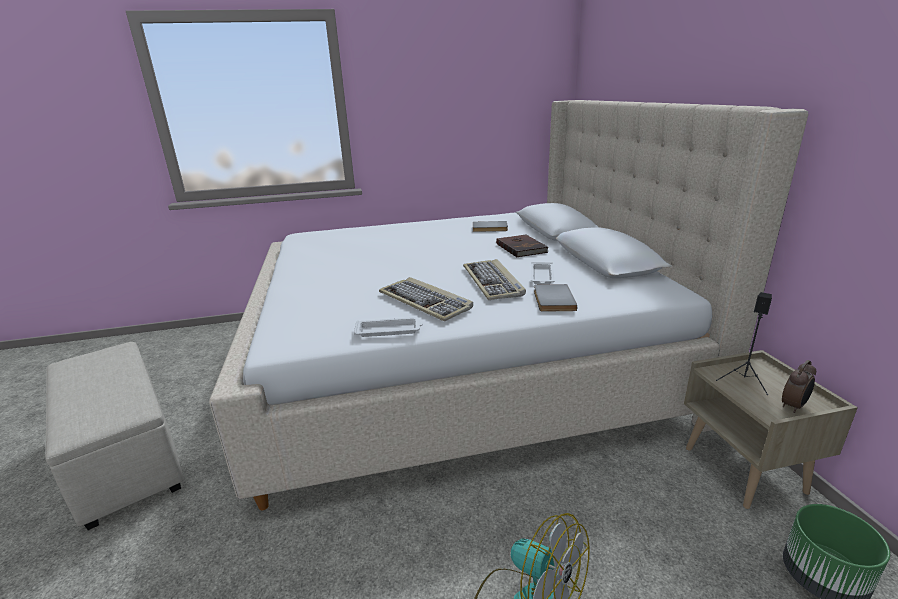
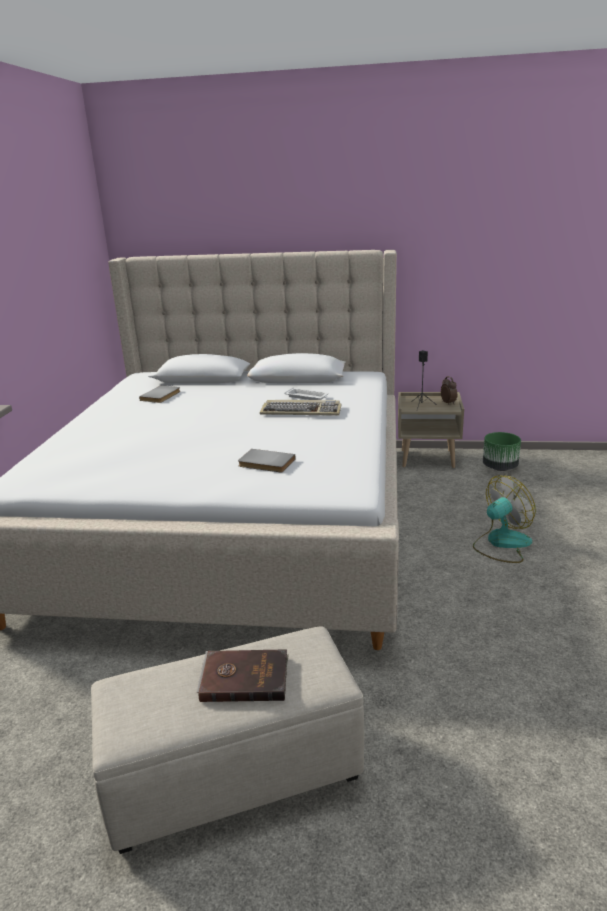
camera: 70 degrees left, 0 degrees up
(389, 330) = (360, 451): white tray -> none
(426, 302) = (318, 435): keyboard -> none
(522, 248) = (235, 393): brown book -> brown book (244, 677)
(552, 300) = (352, 401): grey book -> grey book (266, 463)

